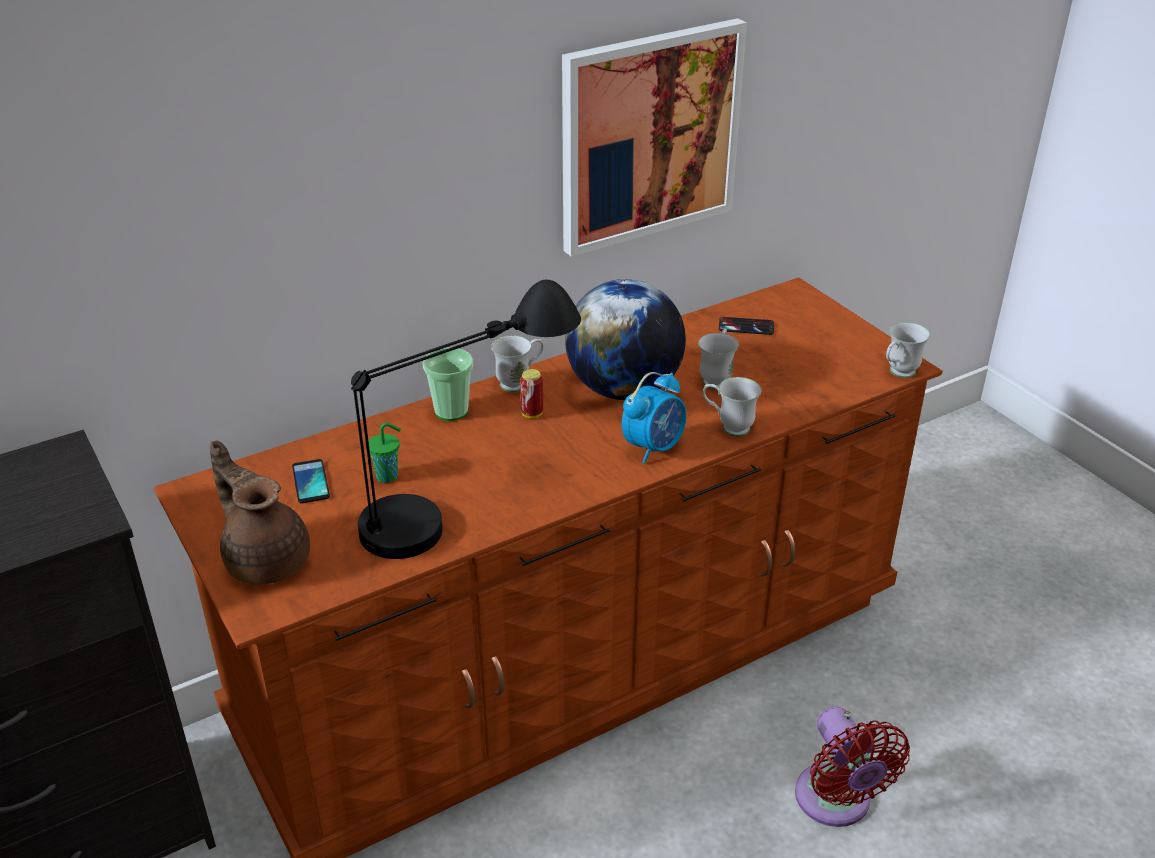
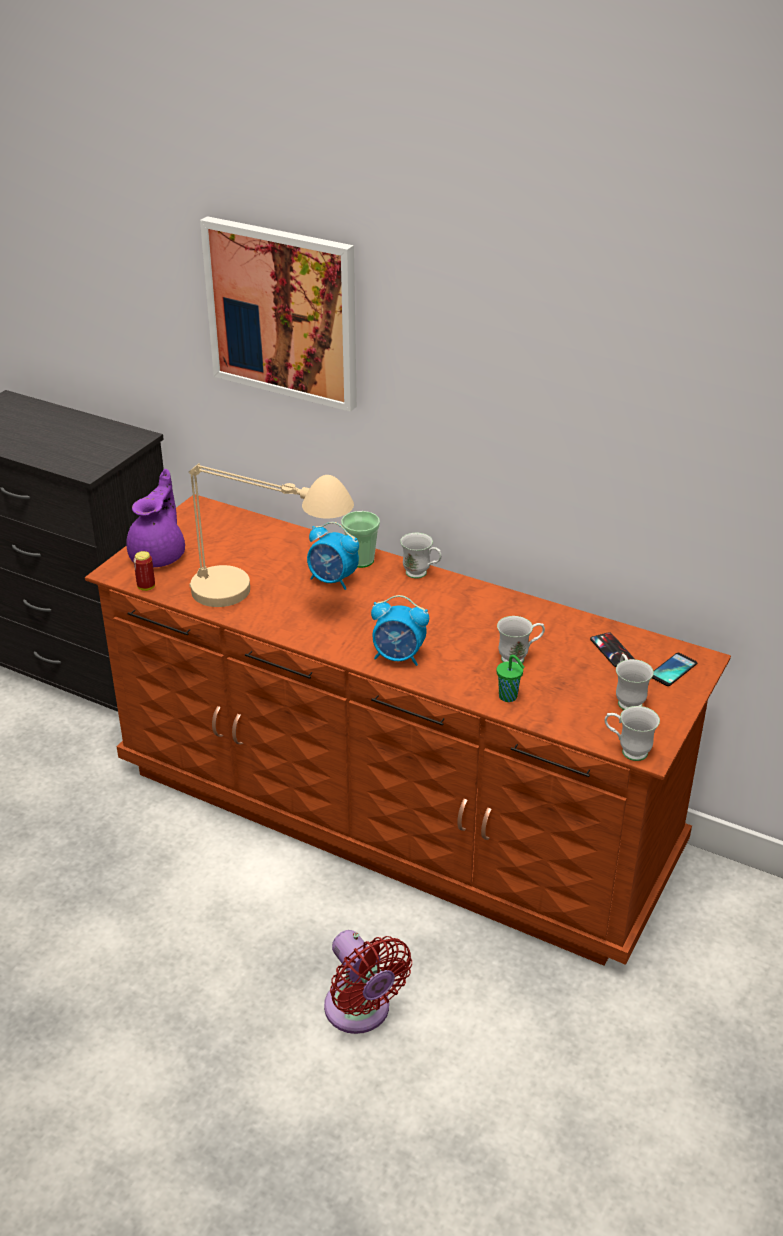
camera: 60 degrees right, 0 degrees up
(266, 559) = (159, 555): brown teapot -> purple teapot
(310, 482) = (240, 540): phone -> phone (673, 670)
(388, 476) = (270, 564): green cup -> green cup (509, 697)
(466, 504) = (267, 603): black table lamp -> beige table lamp
(470, 442) = (333, 580): none -> alarm clock
(532, 414) = (389, 593): can -> can (146, 587)
(623, 389) = (458, 621): globe -> none
(649, 136) = (580, 442): picture -> picture (283, 312)
(728, 427) = (457, 683): white mug -> white mug (627, 700)
(836, 803) = (361, 1012): red fan -> red fan turned 75 degrees counterclockwise

